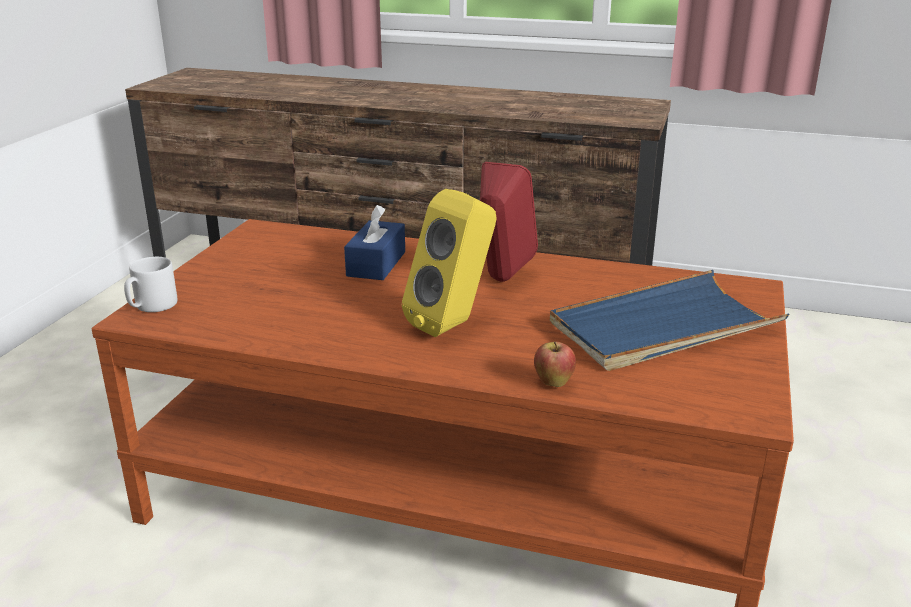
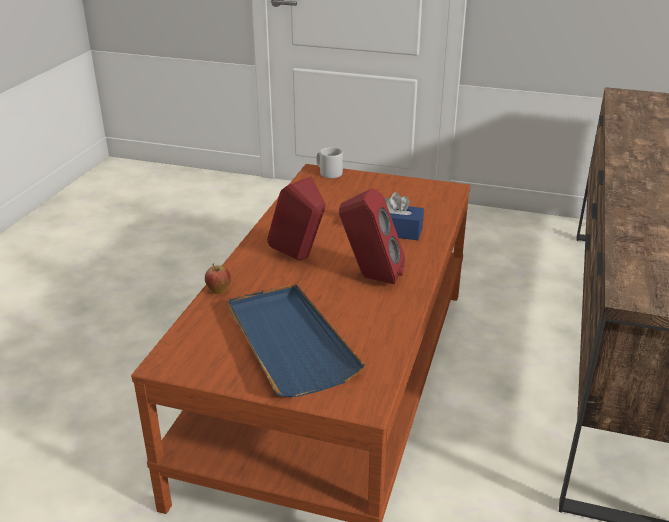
camera: 90 degrees right, 5 degrees up
(454, 324) = (300, 259): yellow speaker -> red speaker

